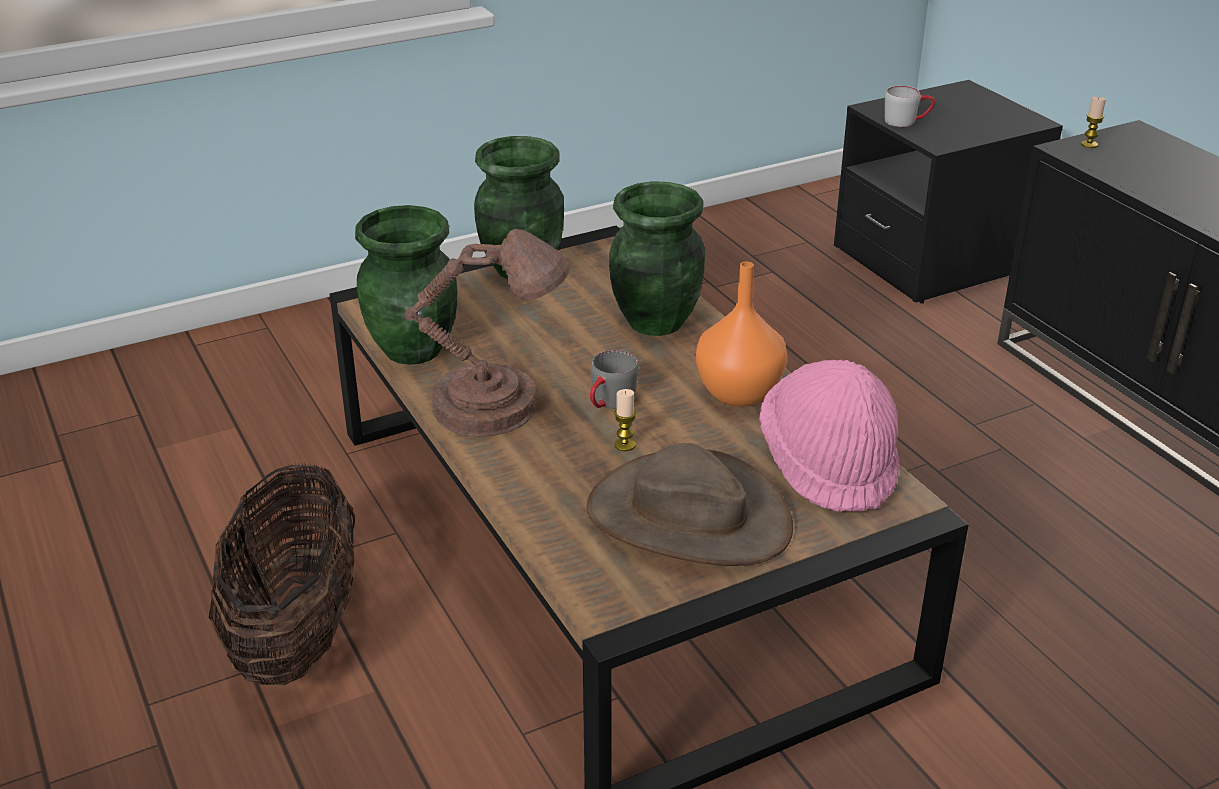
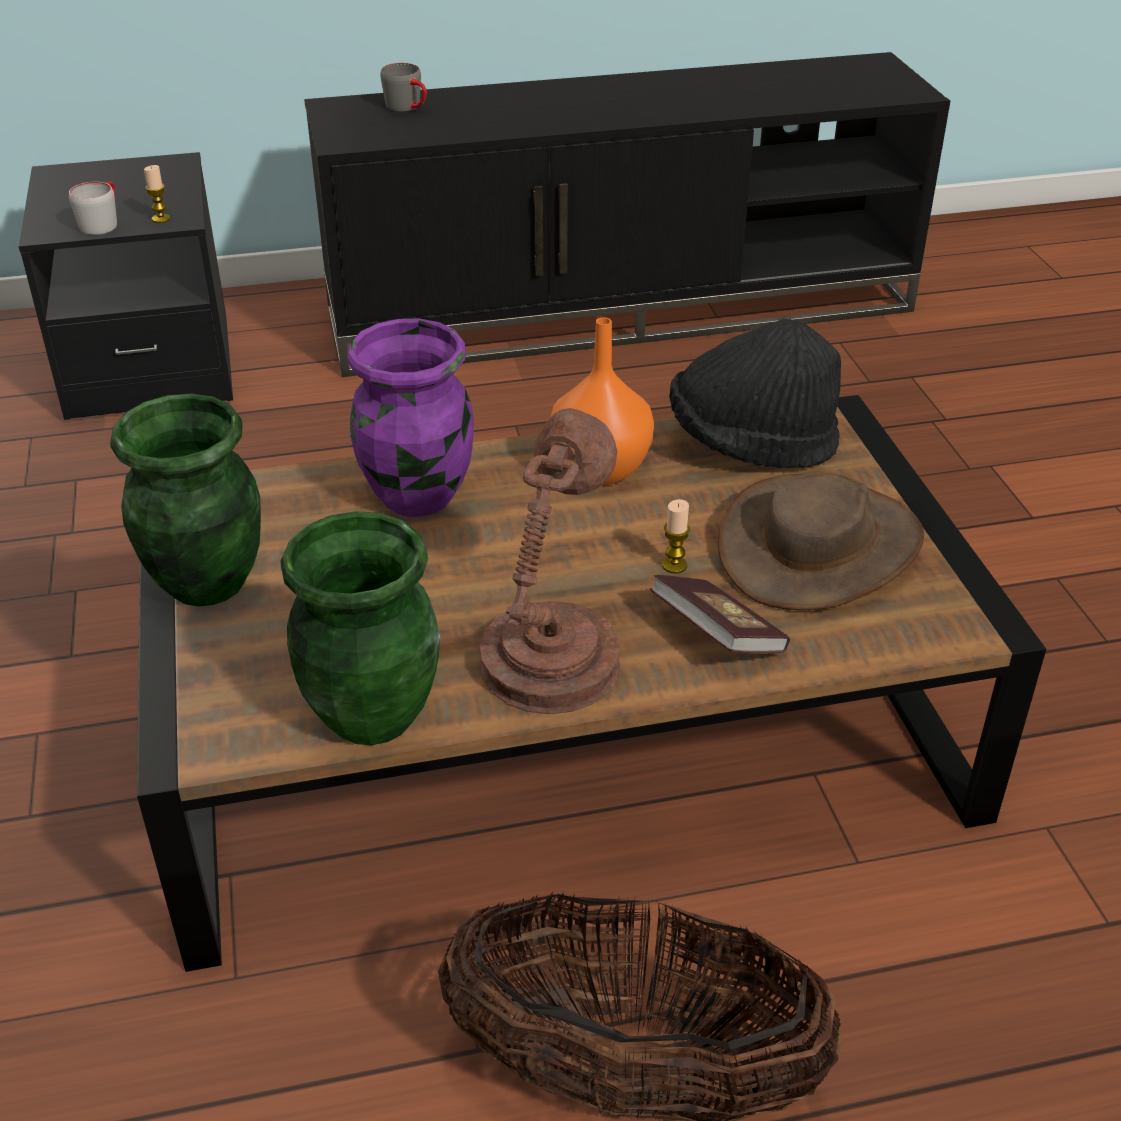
camera: 75 degrees left, 5 degrees up
(543, 475) = (717, 636): none -> book
(609, 403) = (583, 562): grey mug -> grey mug (409, 107)
(654, 322) = (417, 497): green vase -> purple vase
(829, 465) = (751, 443): pink hat -> black hat
(1089, 144) = (340, 131): candle -> candle (161, 219)

